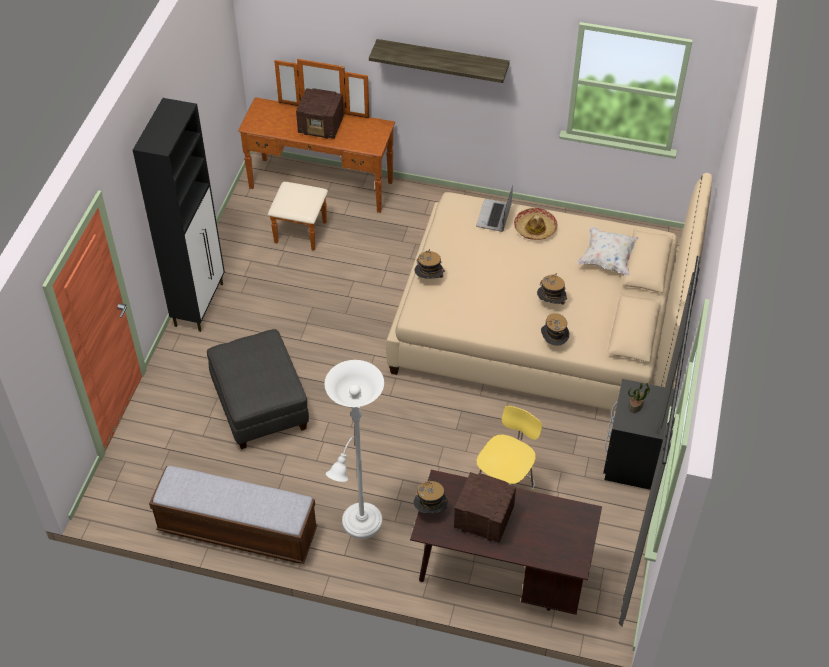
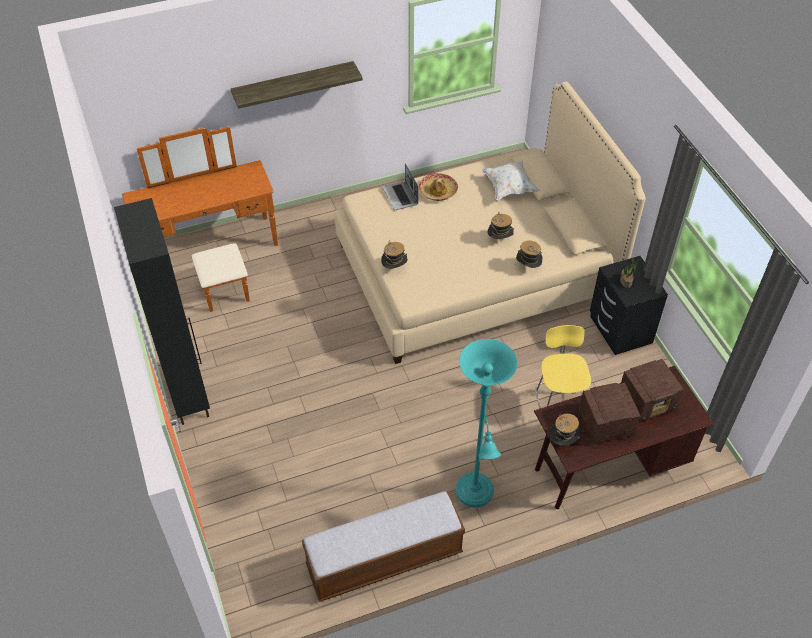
camera: 35 degrees left, 0 degrees up
(260, 405) = (313, 448): grey ottoman -> none
(321, 126) = (203, 191): radio -> radio (647, 401)
(359, 526) = (475, 495): white floor lamp -> turquoise floor lamp

